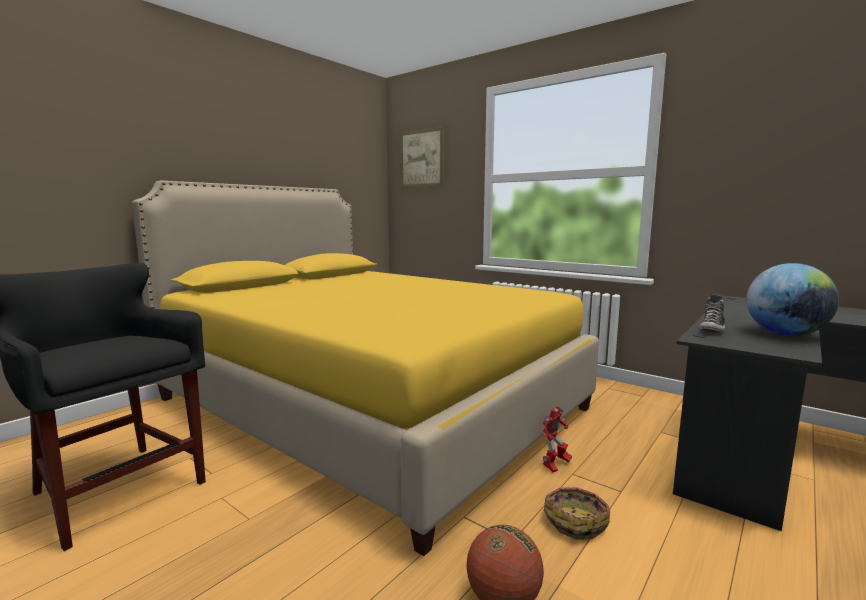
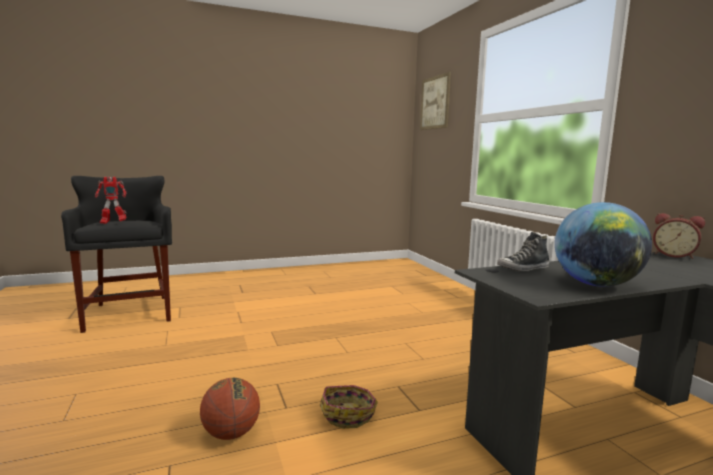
camera: 30 degrees right, 0 degrees up
(369, 404) = (317, 302): yellow bed -> none
(555, 466) = (392, 377): toy robot -> toy robot (113, 223)
(739, 299) = (673, 255): none -> alarm clock

